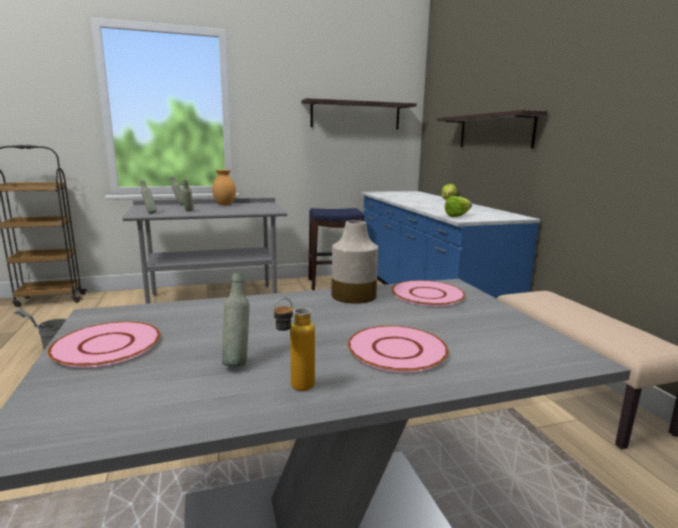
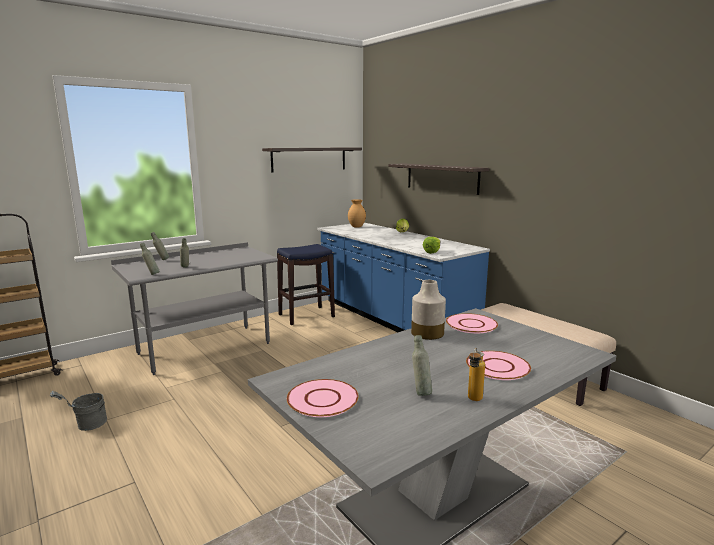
camera: 20 degrees left, 0 degrees up
(224, 205) = (206, 255): brown vase -> brown vase (356, 227)

